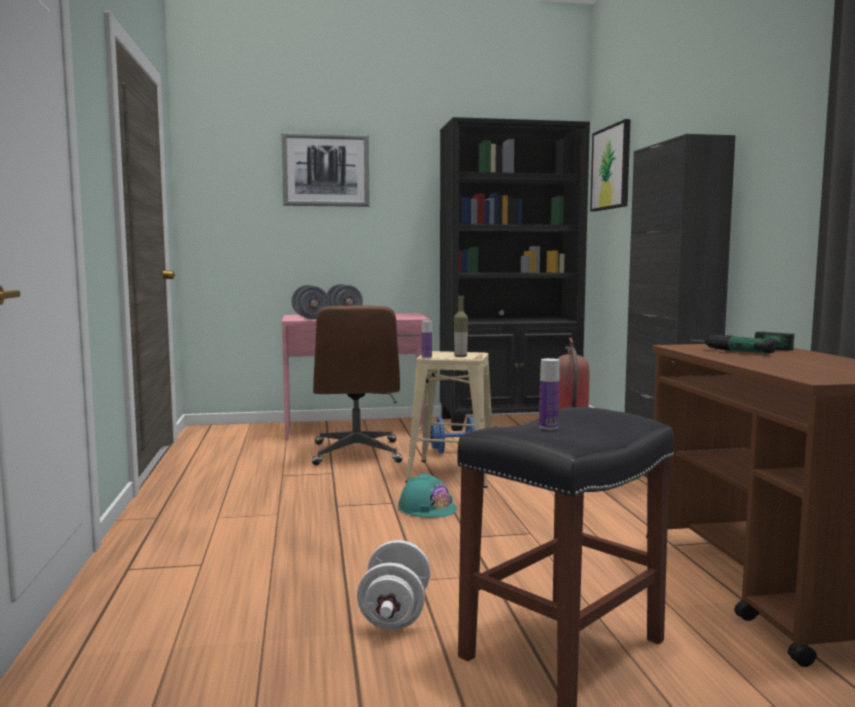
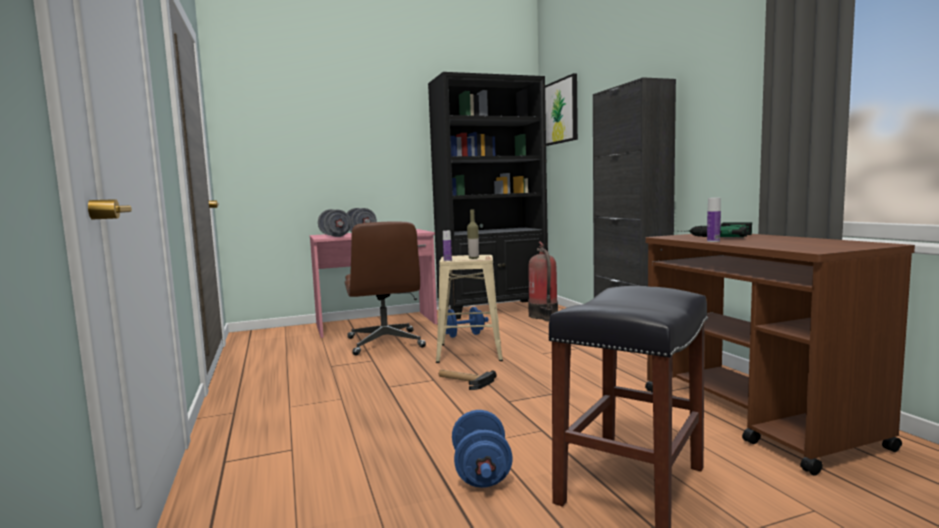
camera: 10 degrees left, 0 degrees up
(326, 170) = (338, 116): picture -> none
(395, 614) = (481, 473): white dumbbell -> blue dumbbell
(427, 508) = (463, 381): turquoise hard hat -> hammer
(548, 427) = (621, 302): bottle -> bottle (713, 241)

